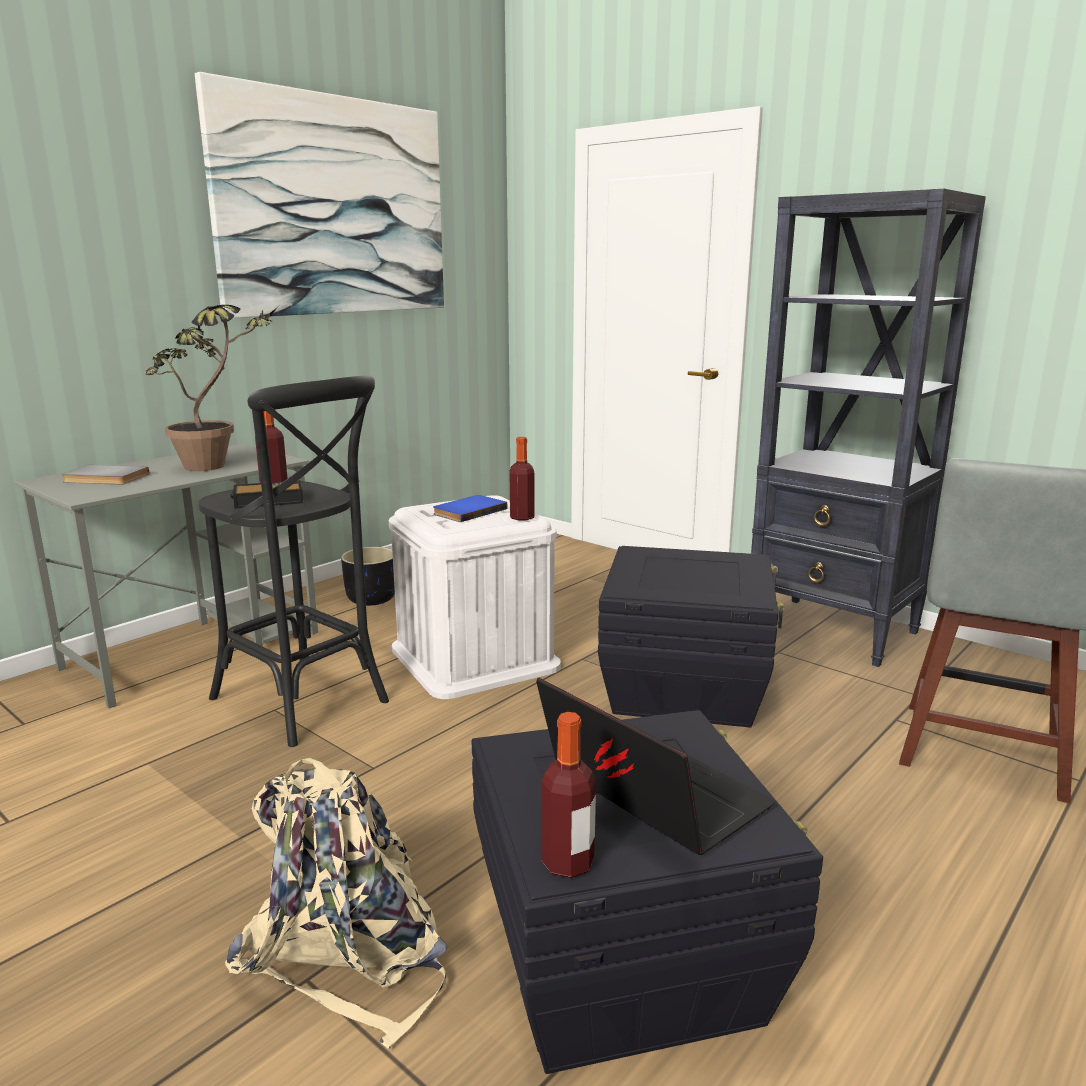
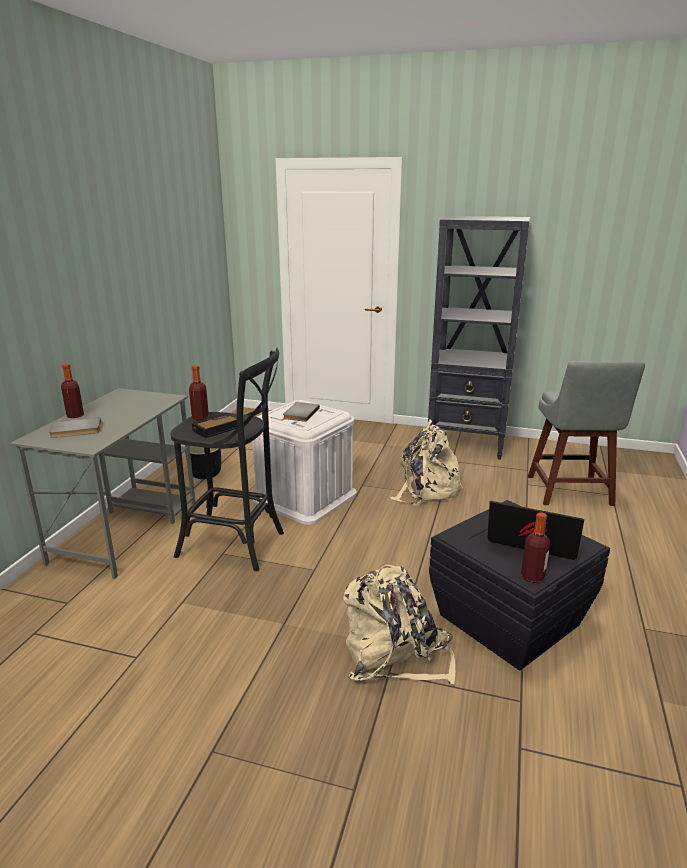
camera: 25 degrees left, 5 degrees up
(220, 466) = (138, 408): potted plant -> none
(334, 207) = (146, 219): picture -> none
(468, 511) = (300, 413): blue book -> grey book
(522, 517) = (334, 413): bottle -> bottle (75, 415)
(685, 688) = (426, 490): black storage box -> beige backpack

